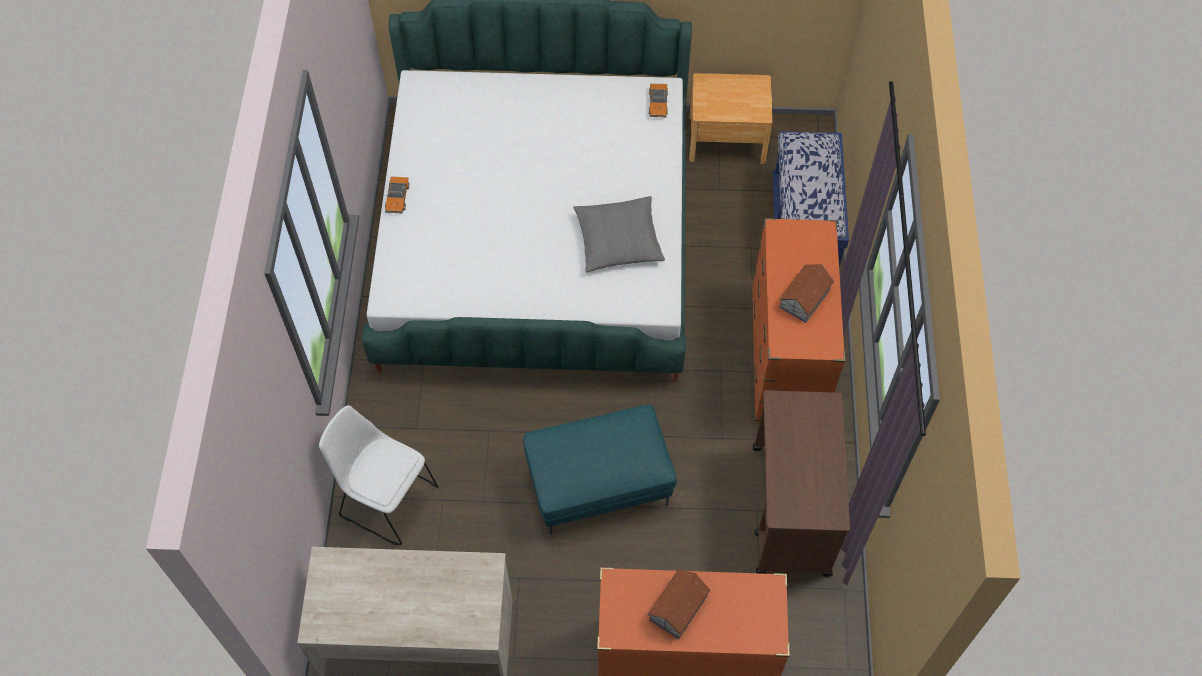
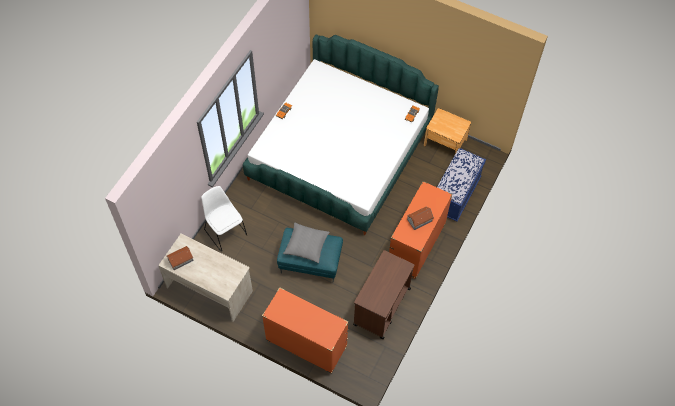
camera: 25 degrees right, 0 degrees up
(618, 240) = (362, 166): grey pillow -> grey pillow (306, 245)
(679, 607) = (300, 314): toy house -> toy house (181, 260)

